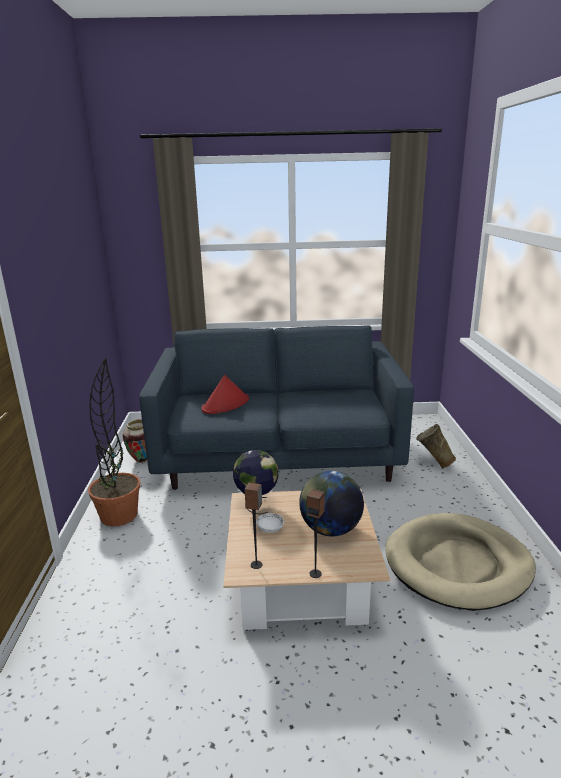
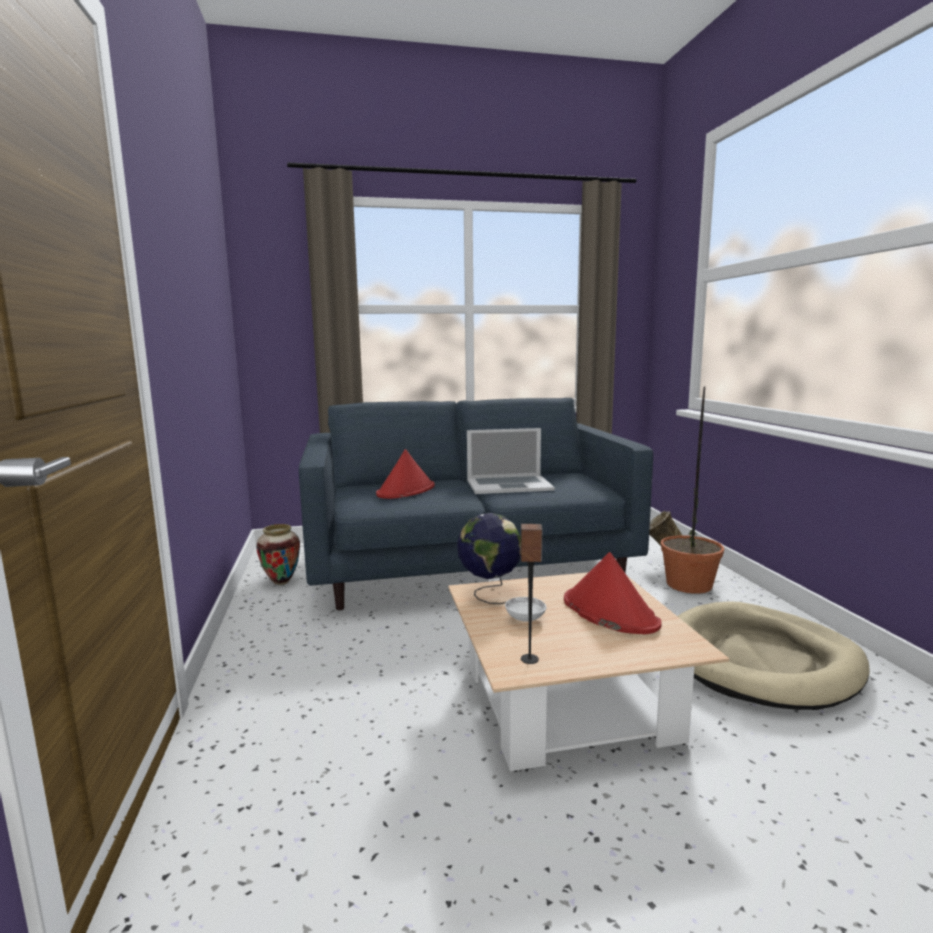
camera: 10 degrees left, 10 degrees down
(119, 515) = (266, 646): potted plant -> potted plant (689, 585)
(305, 402) = (509, 485): none -> laptop
(315, 573) = (622, 661): speaker -> none
(330, 529) = (609, 612): globe -> red hat

